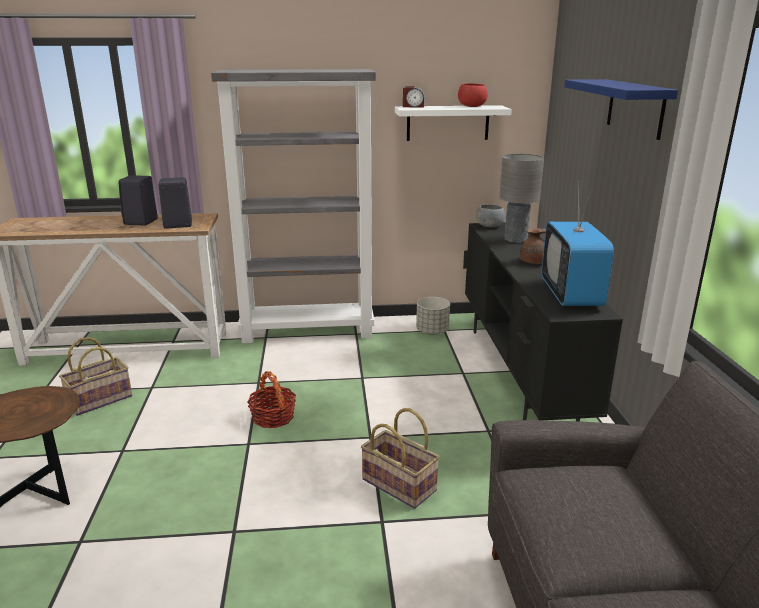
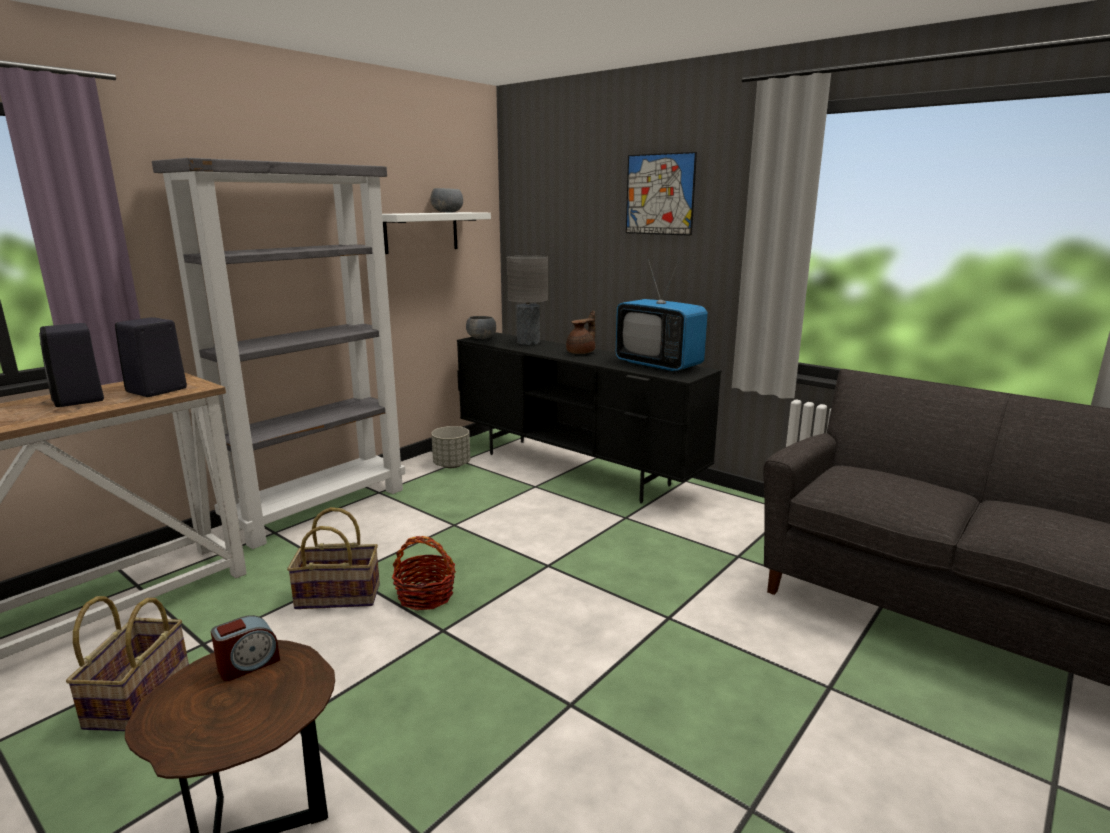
camera: 45 degrees left, 5 degrees down
(400, 484) = (633, 585): basket -> basket (339, 595)
(413, 106) = (393, 213): alarm clock -> alarm clock (248, 664)
(472, 106) = (448, 212): red bowl -> grey bowl
(635, 108) = (660, 194): blue shelf -> picture

